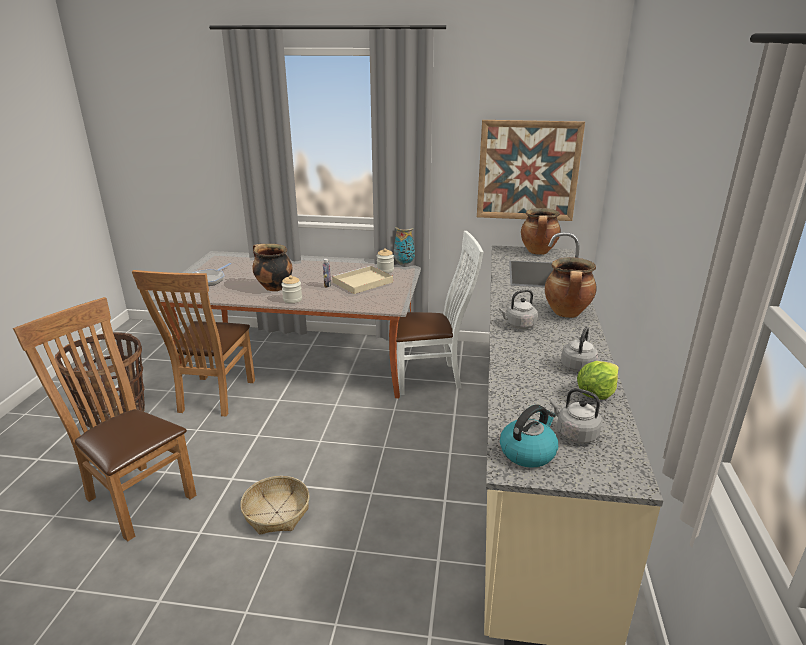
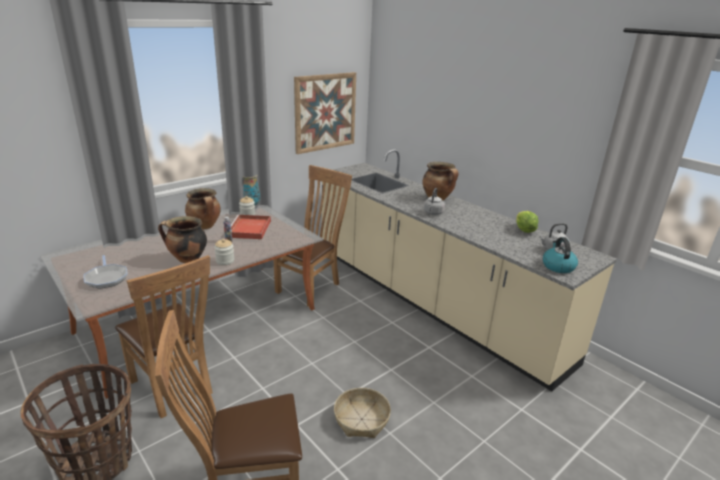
camera: 50 degrees left, 0 degrees up
(361, 282) = (249, 229): beige tray -> red tray
(430, 377) = (311, 287): white chair -> brown chair
(538, 252) = (352, 169): cooking pot -> cooking pot (205, 226)
(578, 366) = (494, 221): grey kettle -> none

